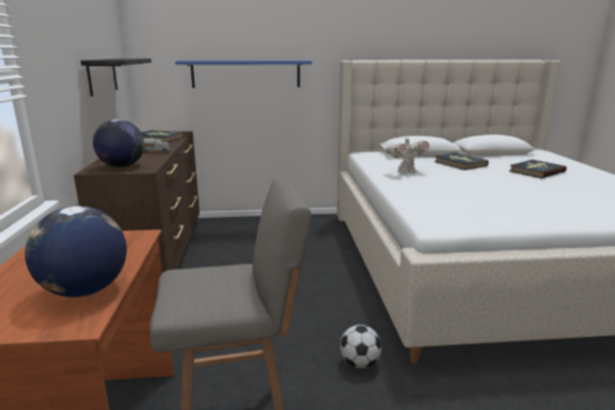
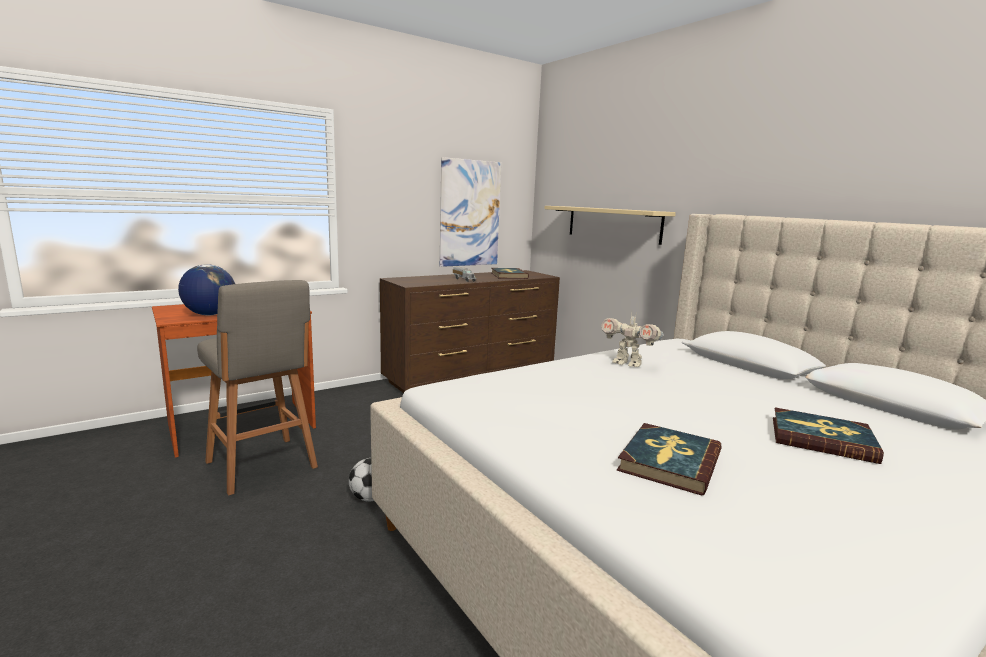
camera: 60 degrees right, 5 degrees down
(102, 76) = (470, 213): black shelf -> picture
(122, 166) = (412, 281): globe -> none
(246, 74) = (613, 224): blue shelf -> beige shelf
(460, 163) = (744, 387): book -> book (669, 461)

